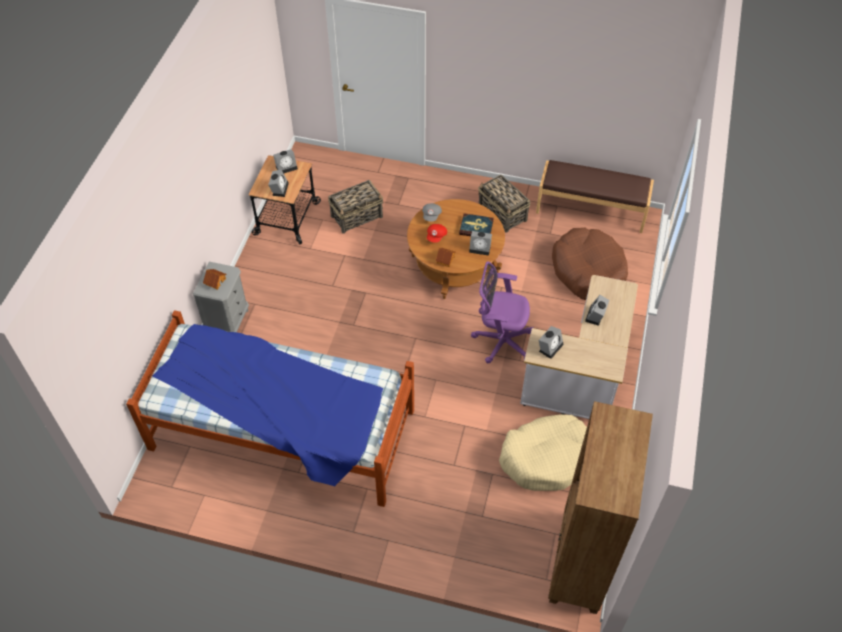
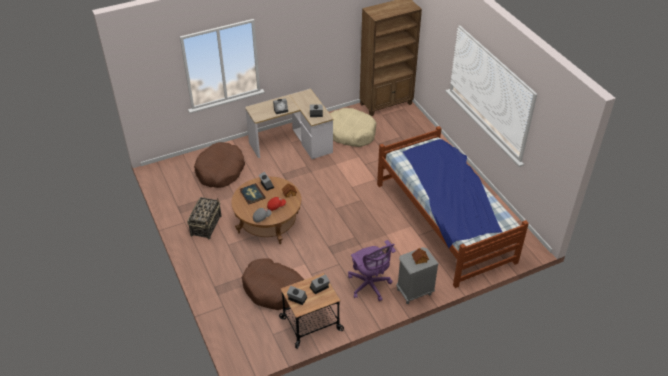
camera: 130 degrees left, 10 degrees down
(357, 216) = (273, 289): basket -> brown dog bed
(500, 341) = (302, 178): purple office chair -> purple office chair (370, 286)
(591, 209) = (168, 191): brown bench -> none

